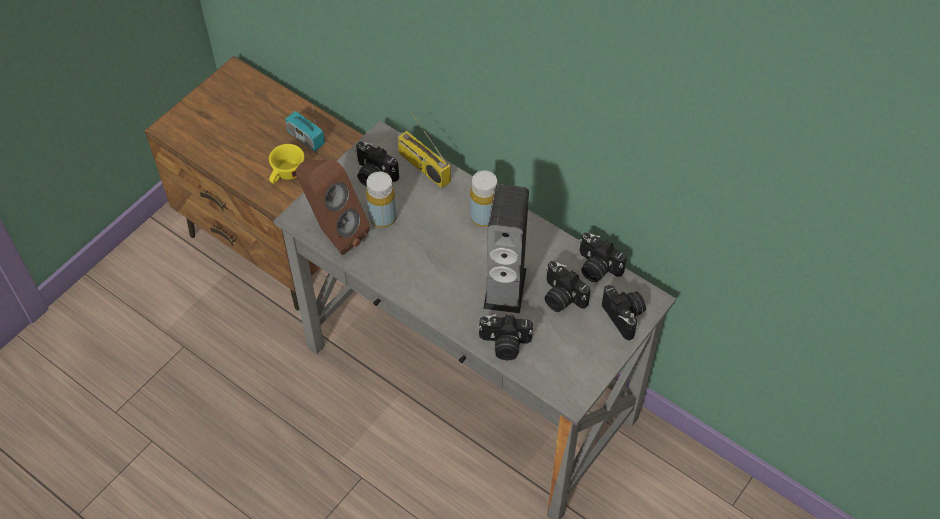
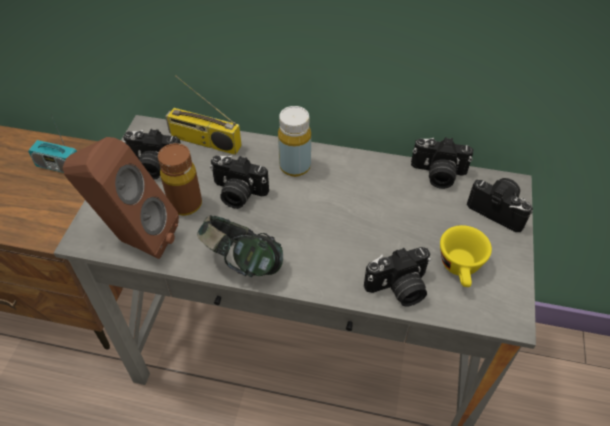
camera: 25 degrees left, 5 degrees down
(286, 175) = (51, 207): yellow cup -> yellow cup (461, 269)
(382, 218) = (185, 204): yellow bottle -> brown bottle
(402, 280) = (242, 262): none -> headphones
(505, 288) = (360, 228): speaker -> none
(561, 297) = (424, 215): camera -> camera (237, 193)

